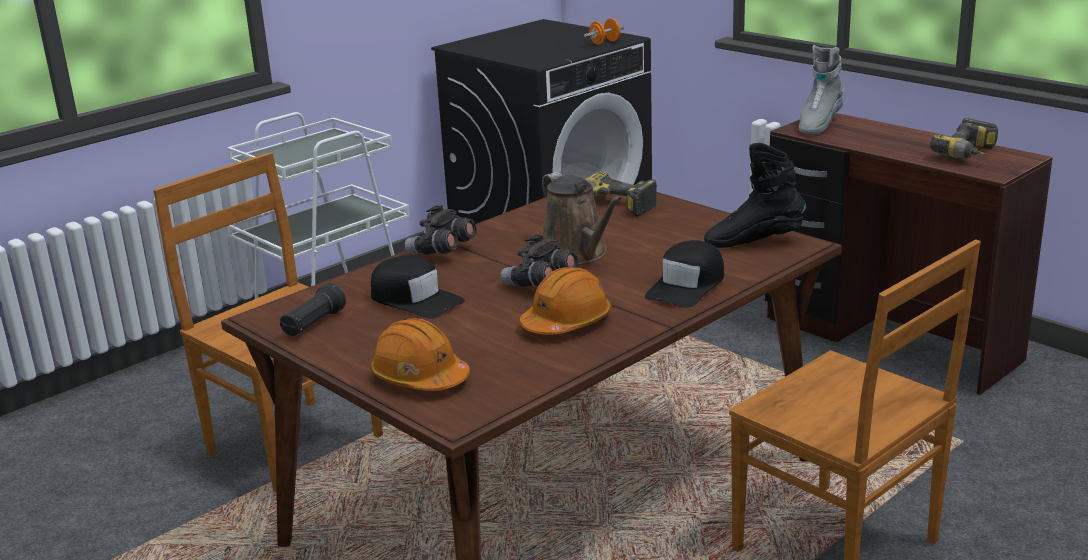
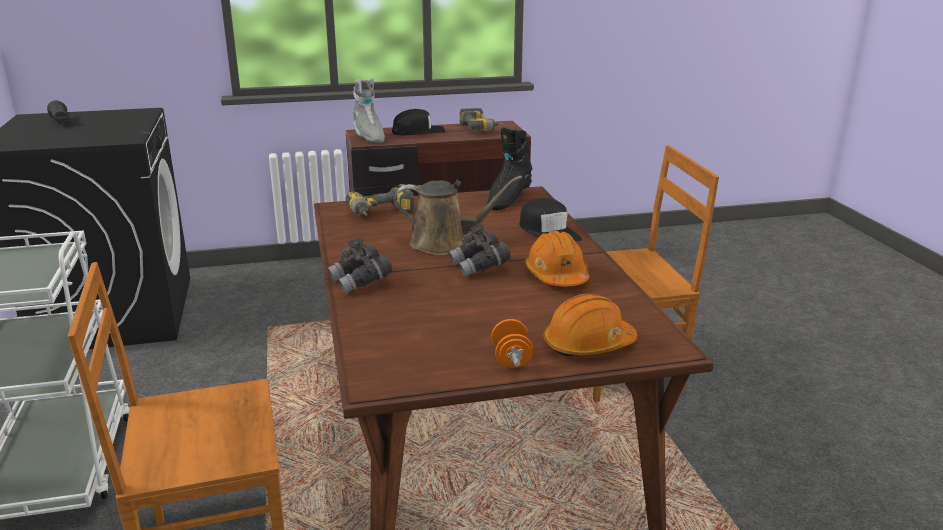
camera: 60 degrees left, 0 degrees up
(313, 324) = (428, 364): black flashlight -> black flashlight (61, 122)
(415, 300) = (440, 313): black cap -> black cap (418, 131)
(604, 42) = (137, 117): orange dumbbell -> orange dumbbell (511, 359)

